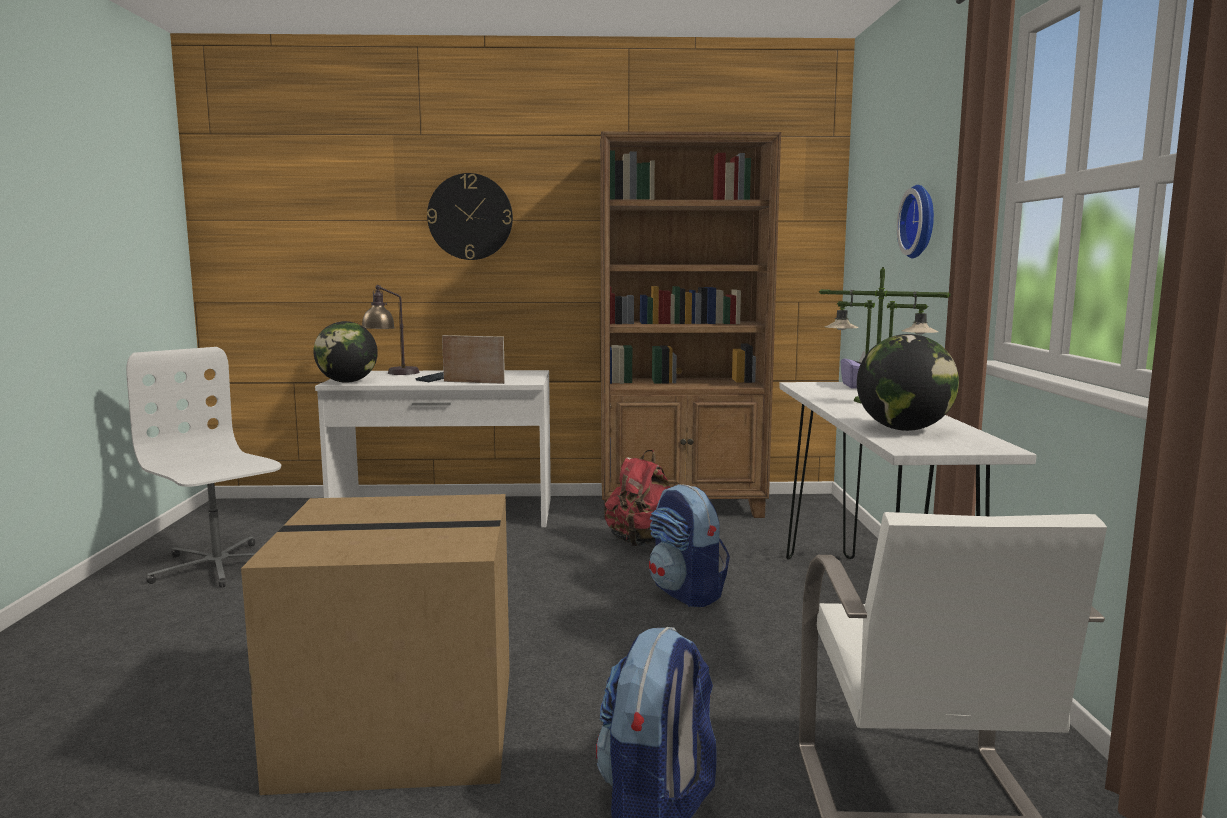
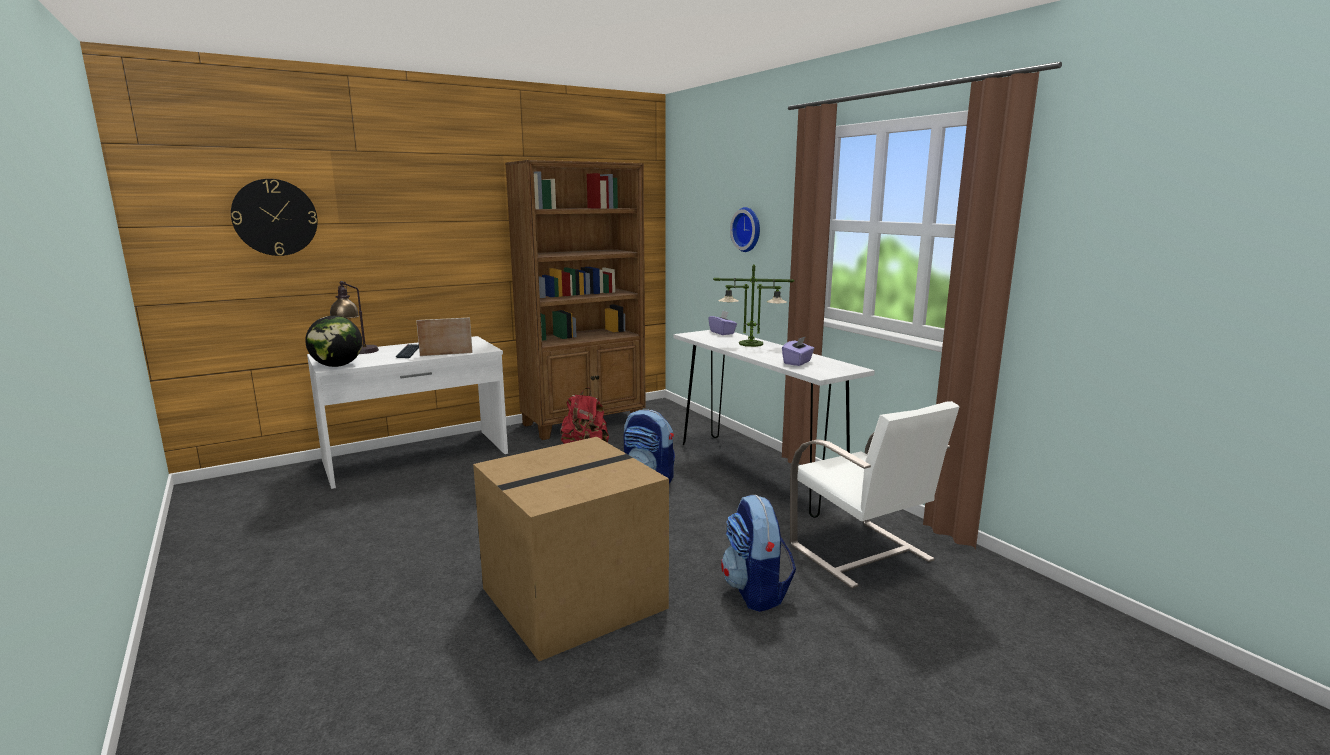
camera: 30 degrees left, 5 degrees up
(217, 566) = (275, 538): white office chair -> none
(470, 217) = (405, 219): wall clock -> wall clock (275, 217)
(903, 429) = (797, 362): globe -> purple tissue box

